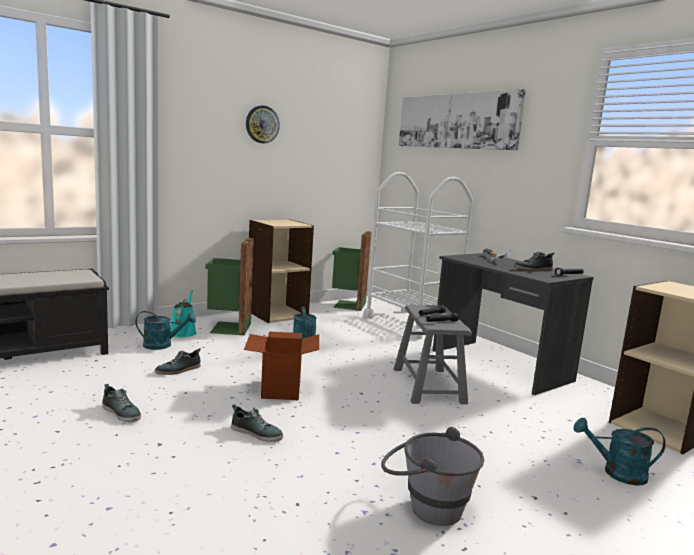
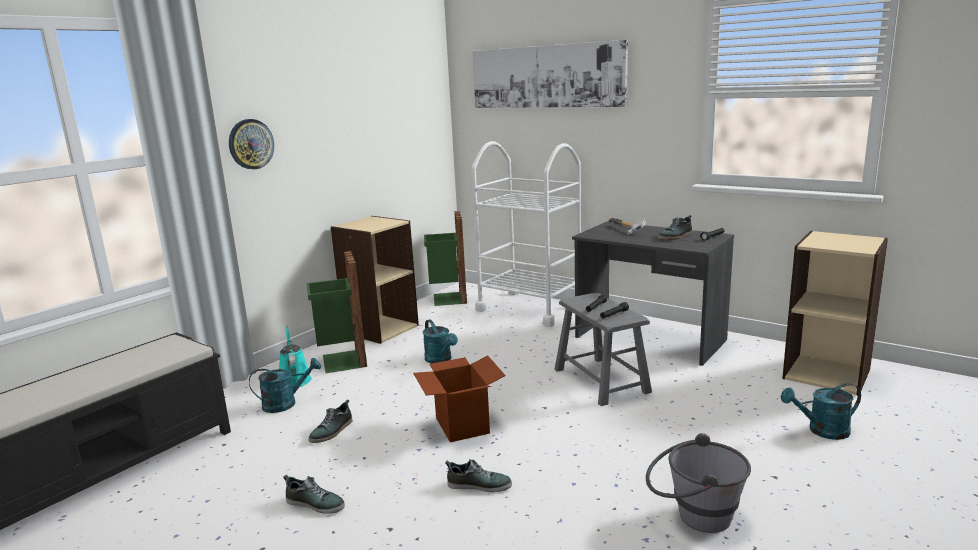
camera: 15 degrees left, 5 degrees up
(262, 124) = (326, 109): wall clock -> wall clock (251, 144)

